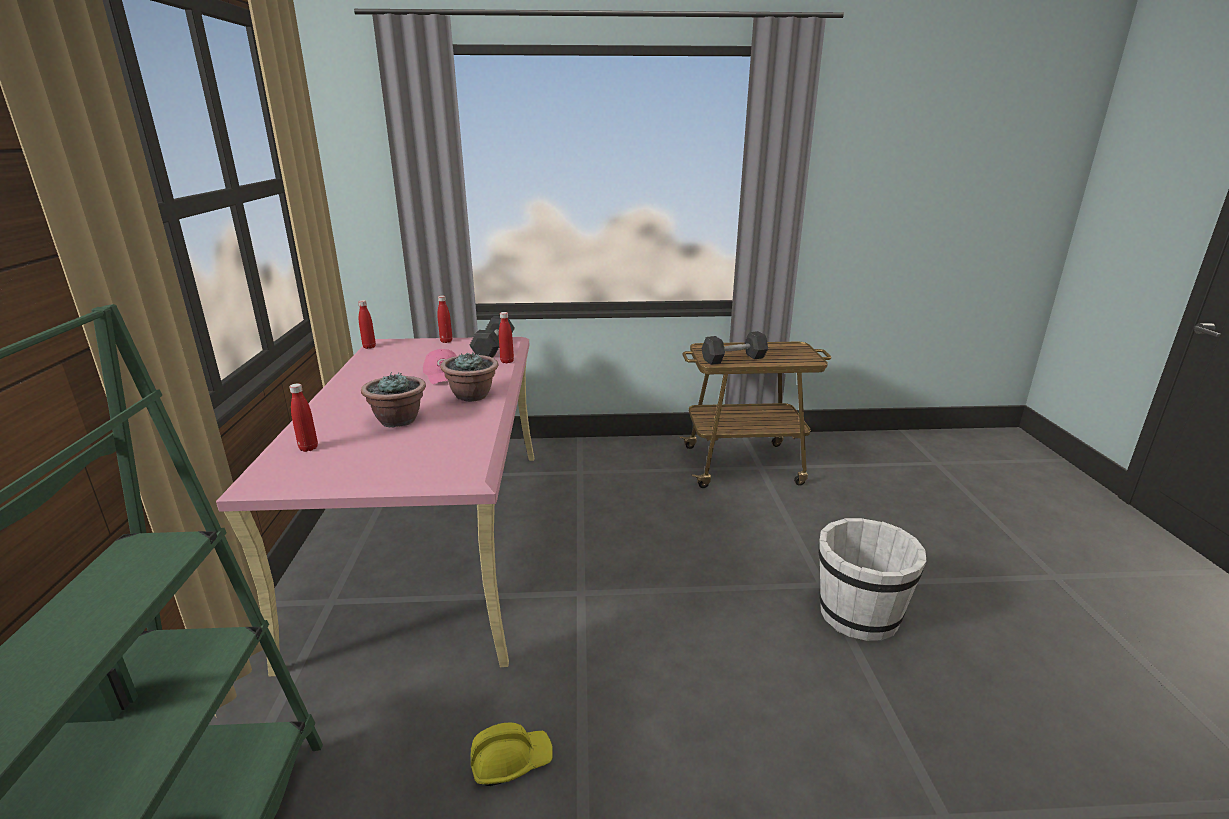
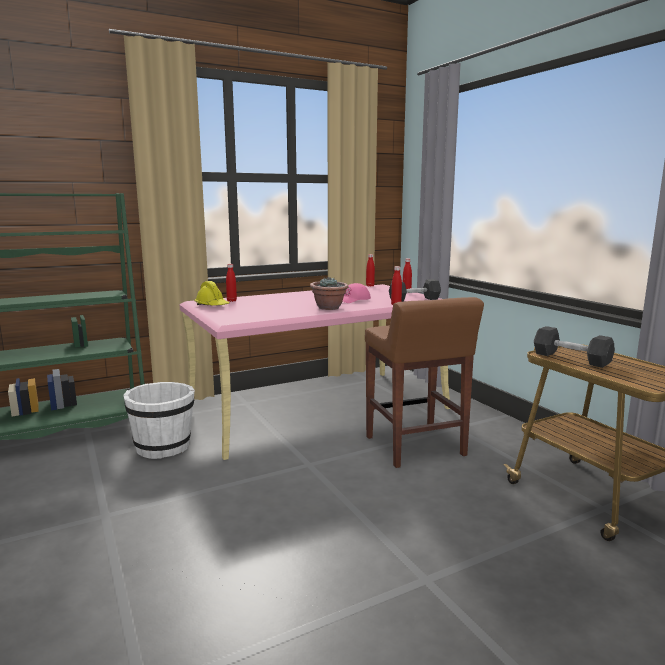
camera: 65 degrees right, 10 degrees down
(398, 420) = (278, 304): potted plant -> none
(511, 761) = (153, 480): yellow hard hat -> yellow hard hat (212, 306)
(600, 509) = (415, 447): none -> brown stool
(858, 614) = (396, 611): white bucket -> white bucket (164, 447)

